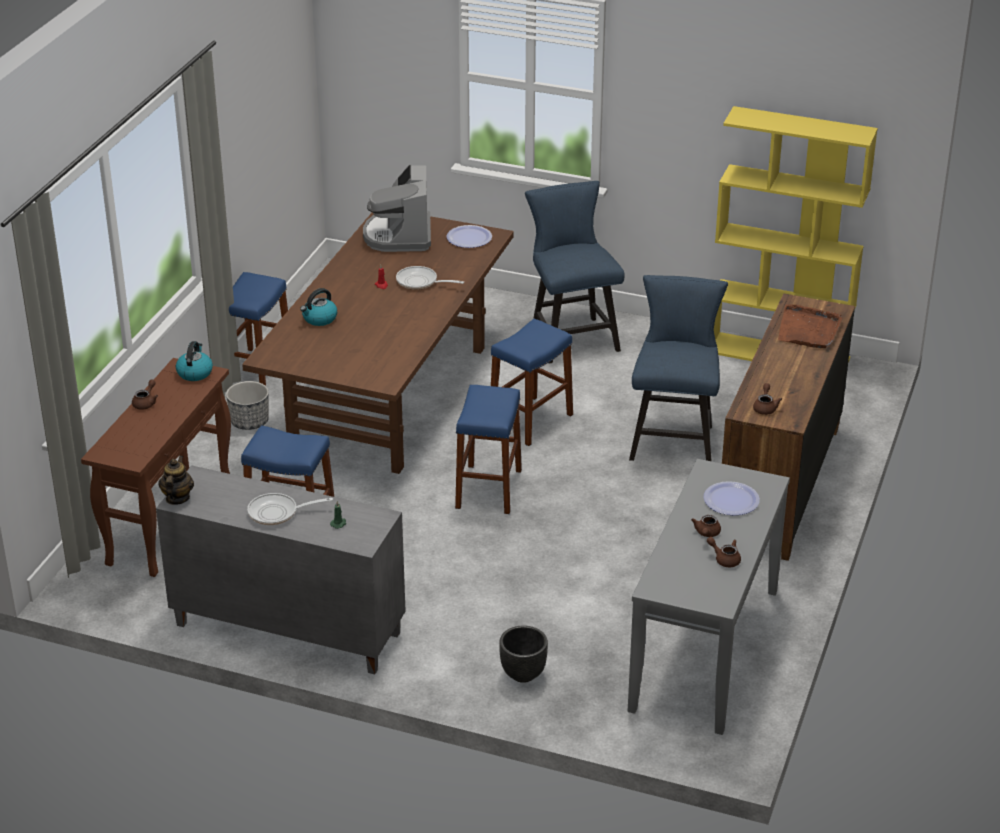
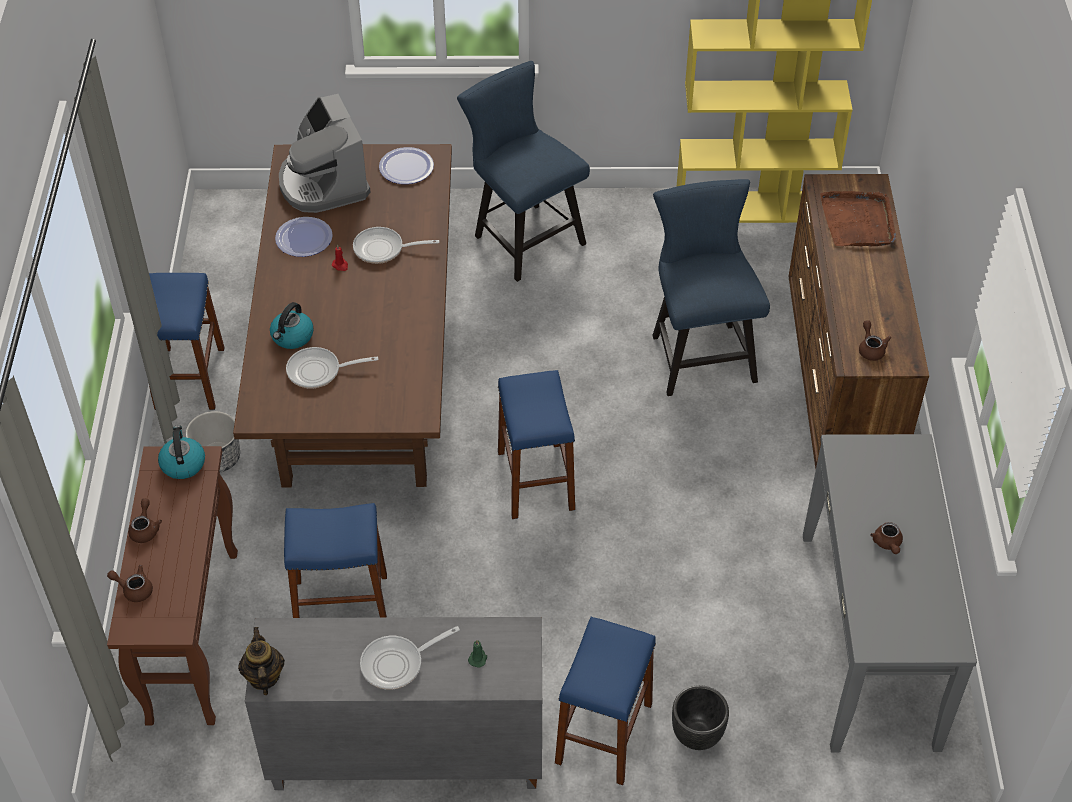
camera: 20 degrees left, 15 degrees up
(326, 342) = (319, 371): none -> frying pan
(531, 421) = (536, 369): blue stool -> blue stool (604, 733)
(724, 559) = (925, 576): brown teapot -> brown teapot (134, 589)
(731, 500) = (888, 486): plate -> plate (304, 238)

